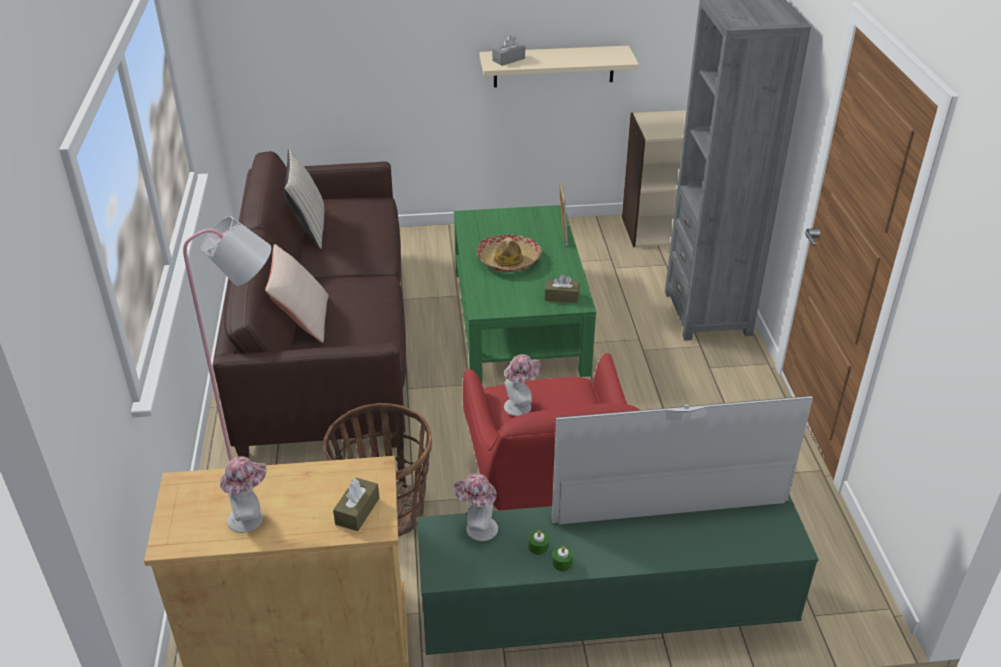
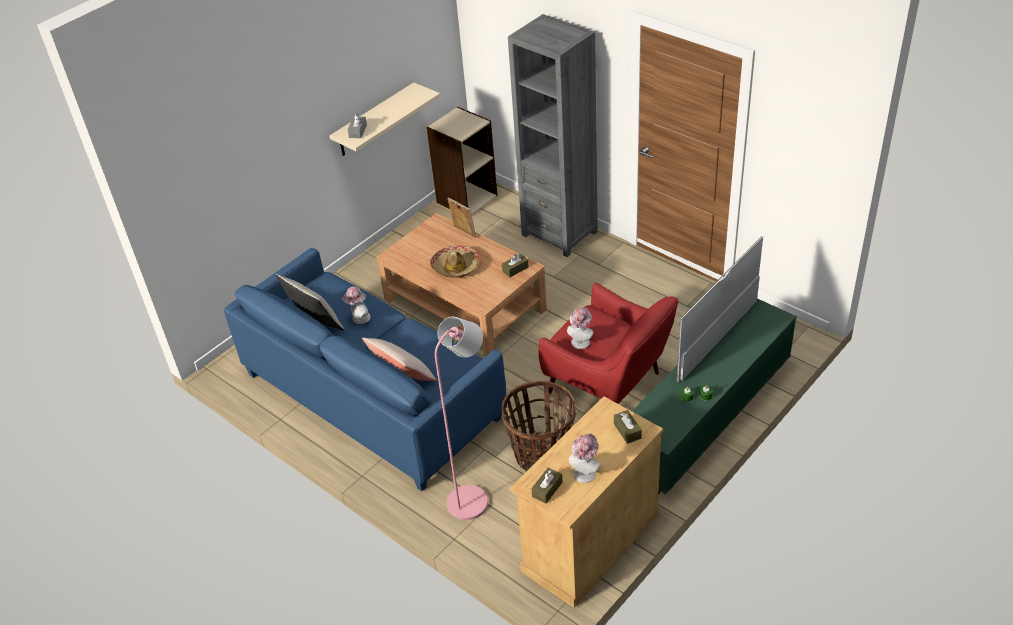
camera: 40 degrees left, 5 degrees up
(188, 504) = (547, 489): none -> brown tissue box
(327, 344) = (372, 395): brown sofa -> blue sofa
(477, 528) = (650, 410): hat -> hat (359, 319)
(518, 319) = (463, 304): green coffee table -> brown coffee table

